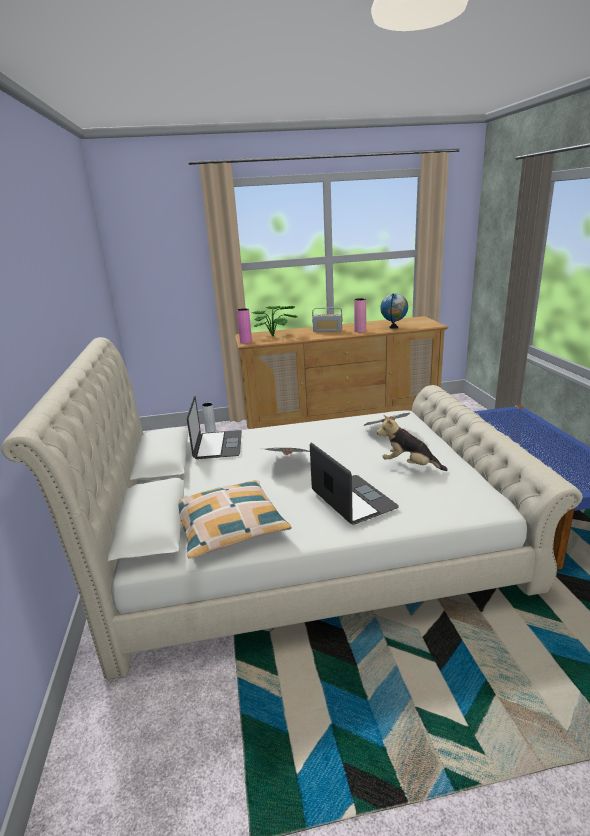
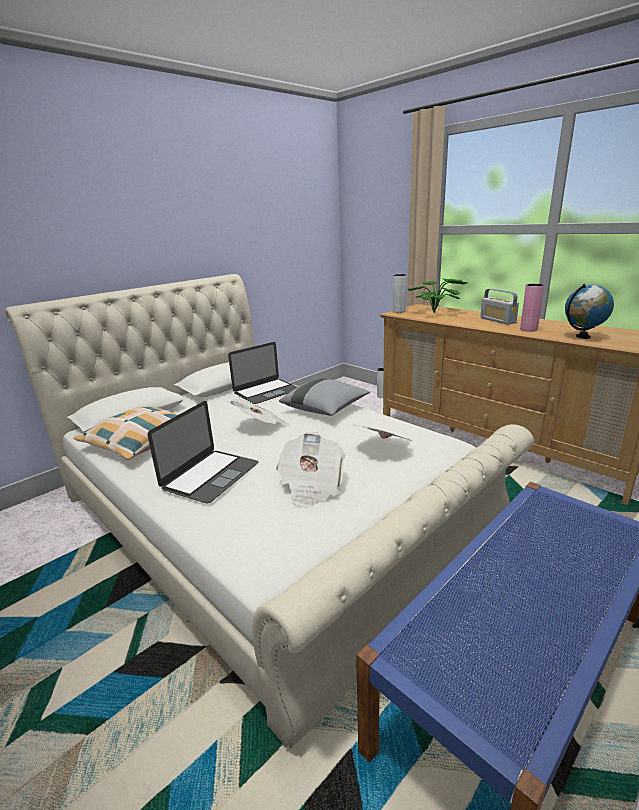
camera: 55 degrees right, 0 degrees up
(246, 342) = (399, 311): pink vase -> grey vase
(294, 433) = (325, 409): none -> grey pillow
(409, 465) = (311, 485): plush toy -> newspaper

